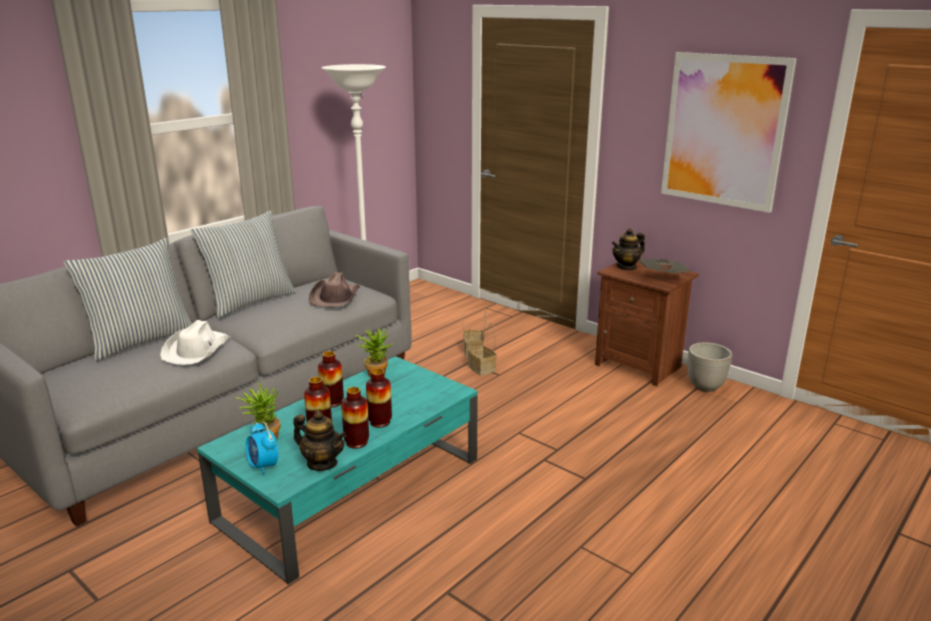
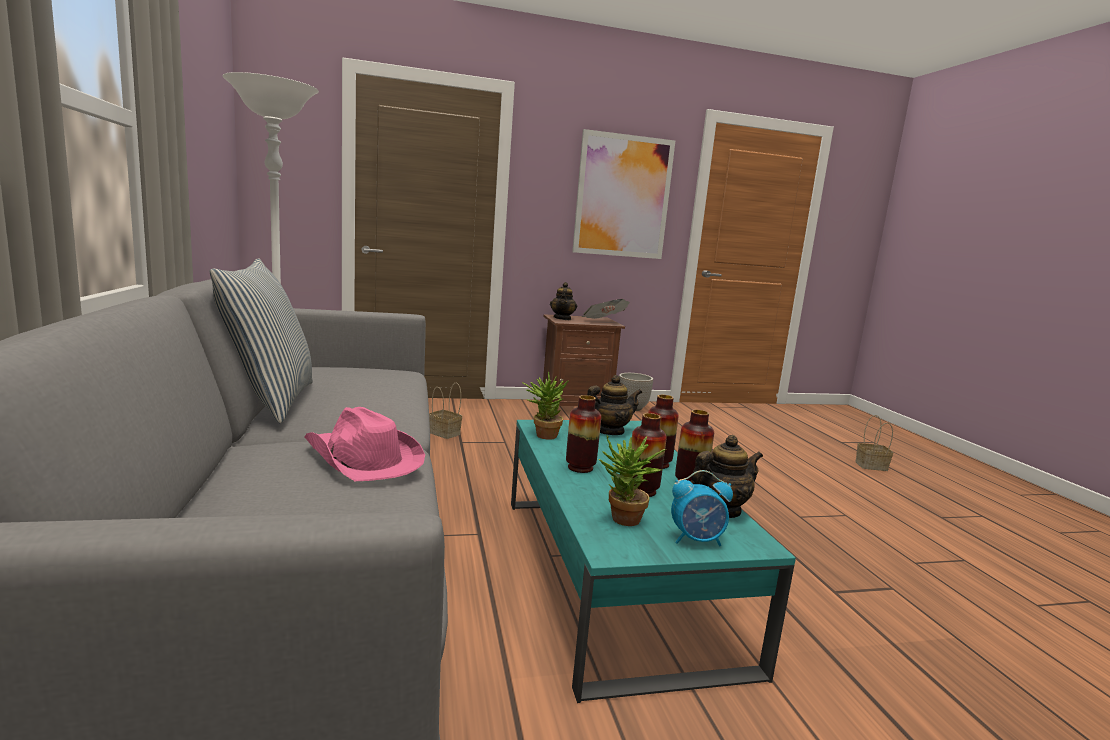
camera: 55 degrees left, 10 degrees down
(140, 340) = (219, 480): pillow -> none
(196, 350) = (362, 458): white hat -> pink hat
(335, 297) = (375, 376): brown hat -> none
(423, 388) = (609, 431): none -> teapot
(480, 368) = (481, 443): basket -> basket (870, 466)

